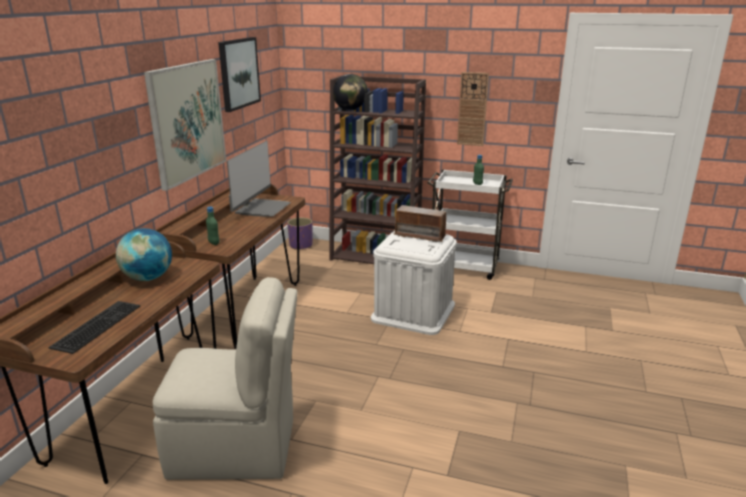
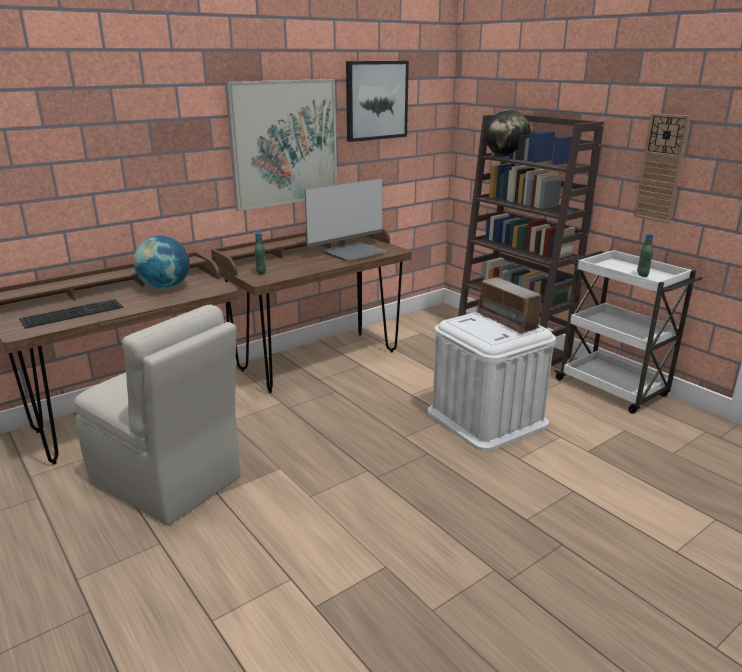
camera: 35 degrees right, 0 degrees up
(301, 245) = (443, 315): purple planter -> none

